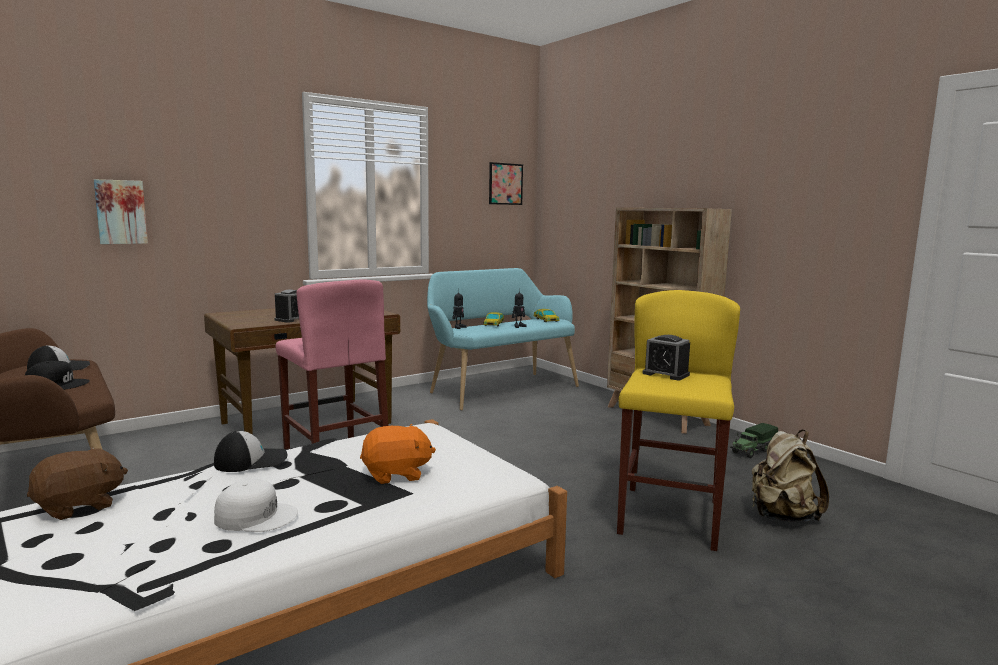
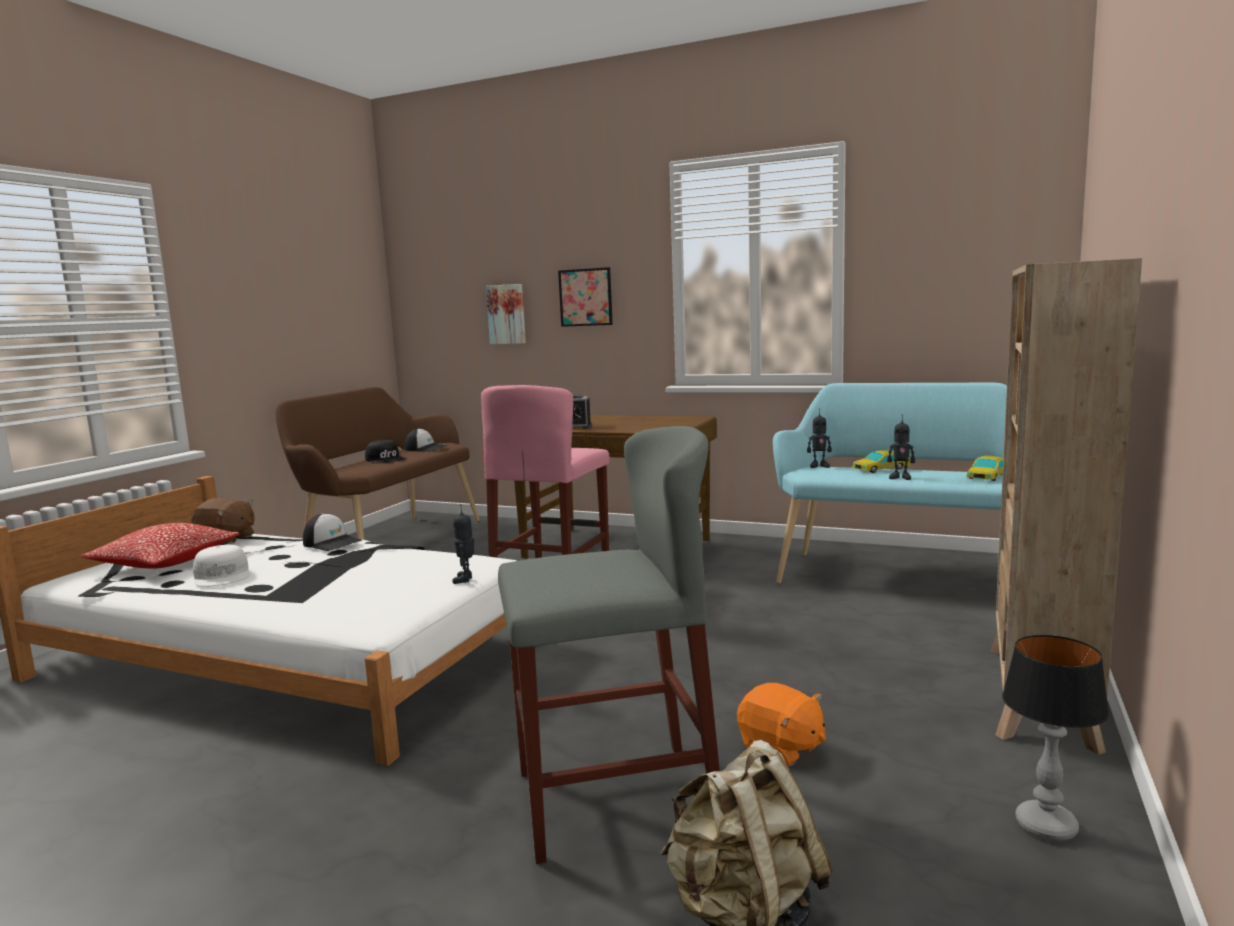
camera: 60 degrees right, 0 degrees up
(109, 544) = (165, 562): none -> pillow
(396, 474) = (344, 586): orange plush toy -> orange plush toy (781, 748)
(456, 439) = (465, 579): none -> toy robot
(505, 184) = (1001, 238): picture -> picture (585, 297)
(666, 374) = (602, 561): alarm clock -> none
(669, 517) = (615, 800): yellow stool -> grey stool
(752, 451) = (1047, 827): toy truck -> table lamp

